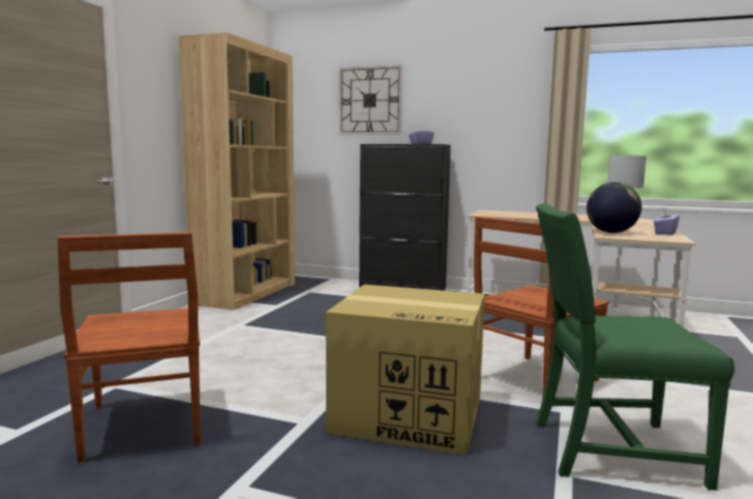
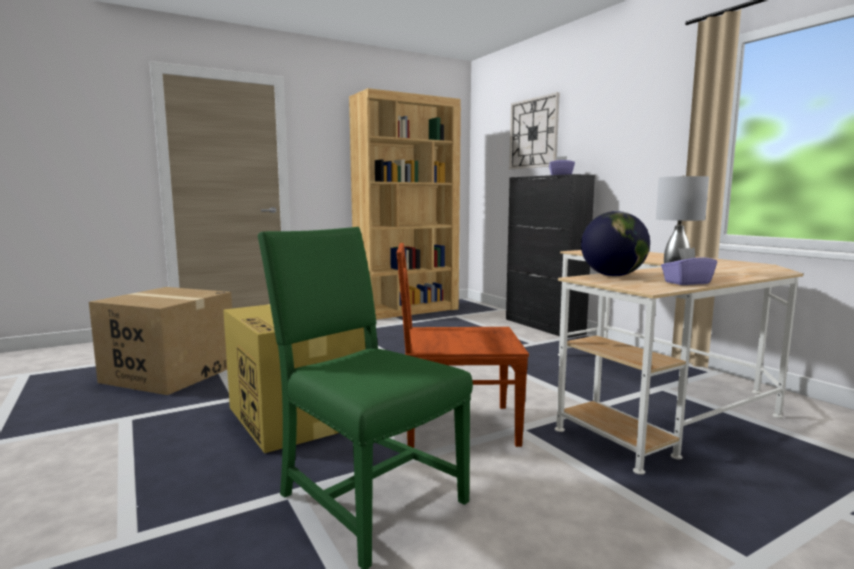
camera: 40 degrees right, 0 degrees up
(144, 426) = (169, 374): brown chair -> cardboard box

